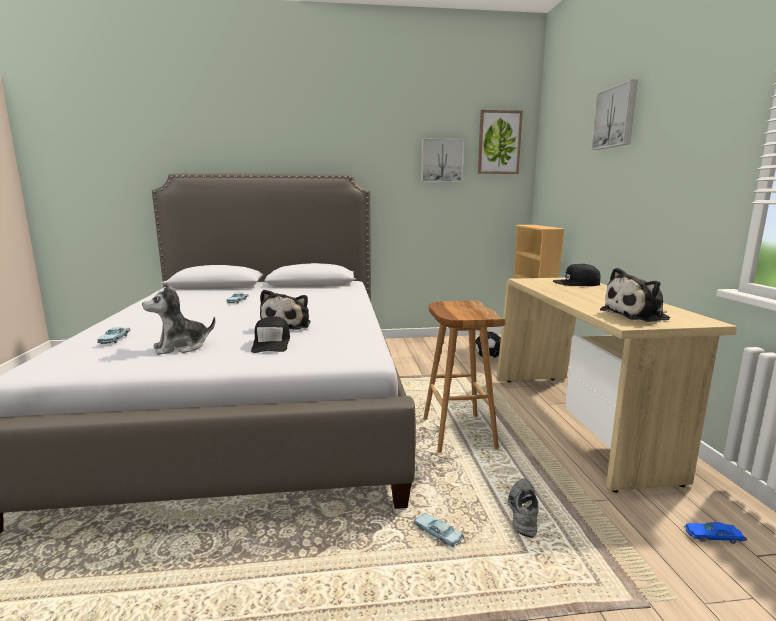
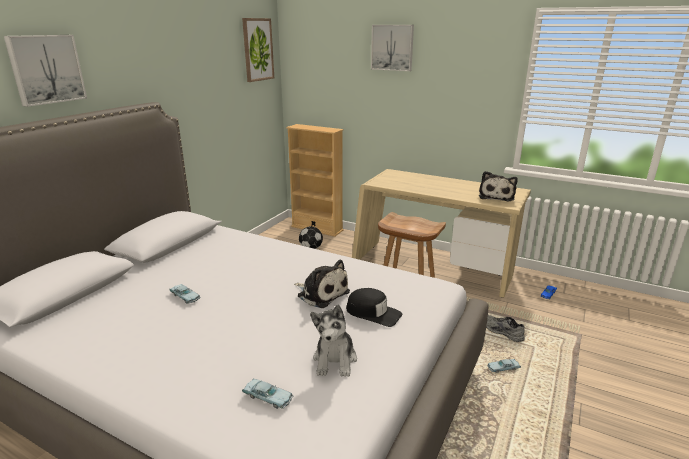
camera: 55 degrees left, 10 degrees up
(441, 161) = (220, 72): picture -> picture (46, 69)
(576, 283) = (405, 176): black cap -> none

